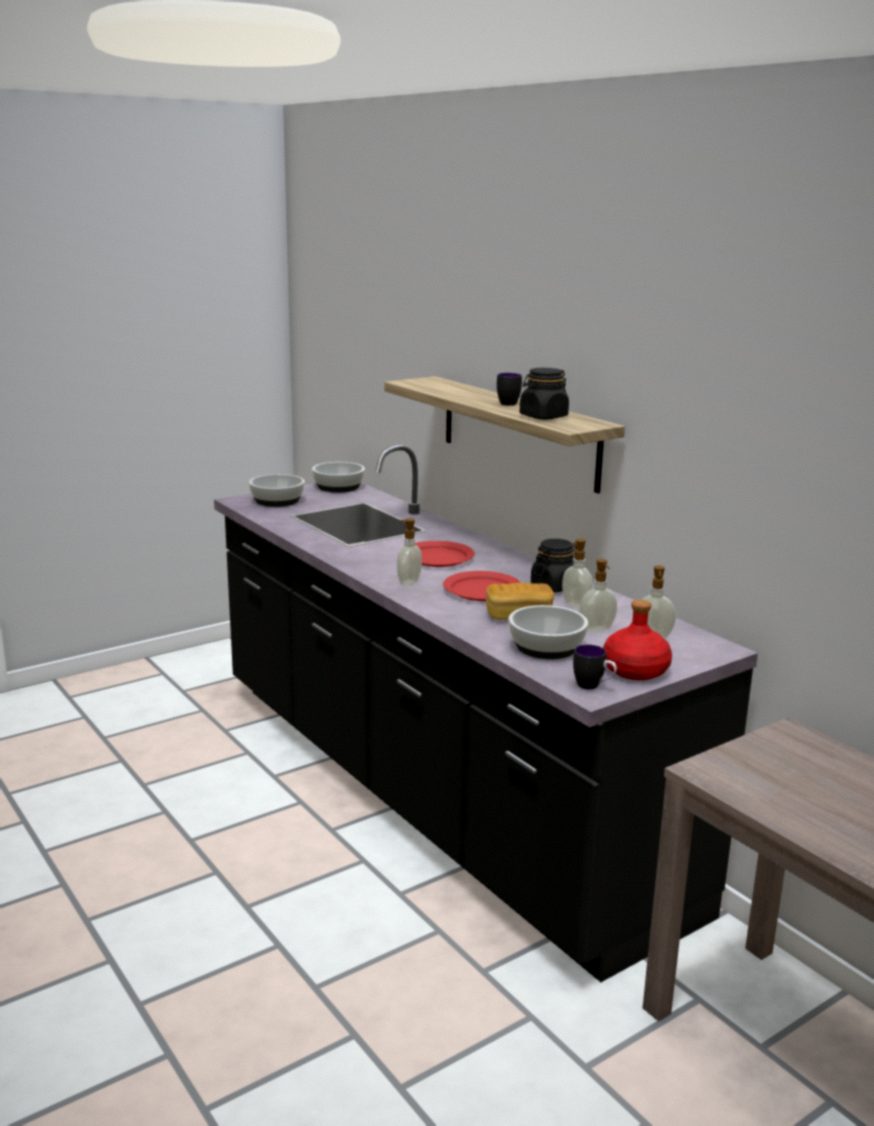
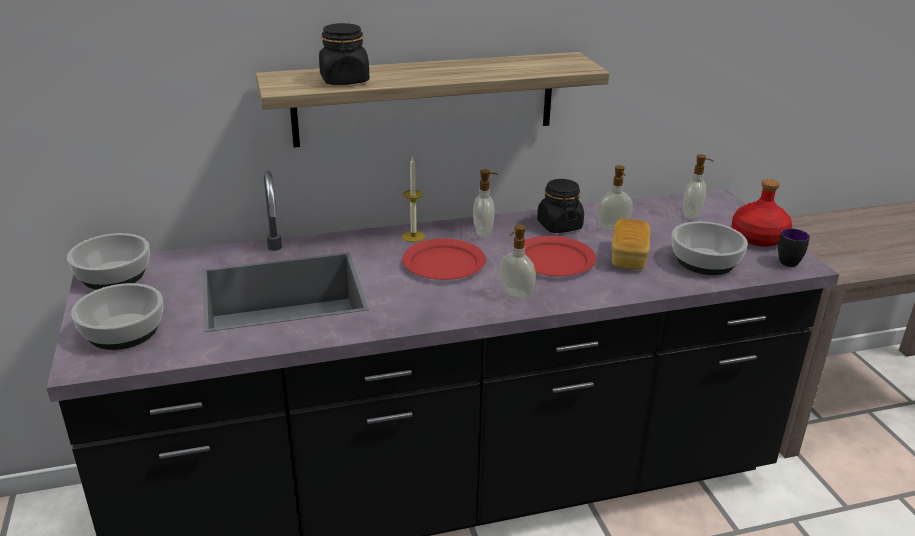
camera: 70 degrees left, 10 degrees up
(473, 544) = (413, 236): none -> candle
(509, 403) = (451, 68): mug -> none
(543, 417) = (528, 67): black jar -> black jar (345, 80)
(597, 630) = (671, 232): soap dispenser -> soap dispenser (484, 232)

